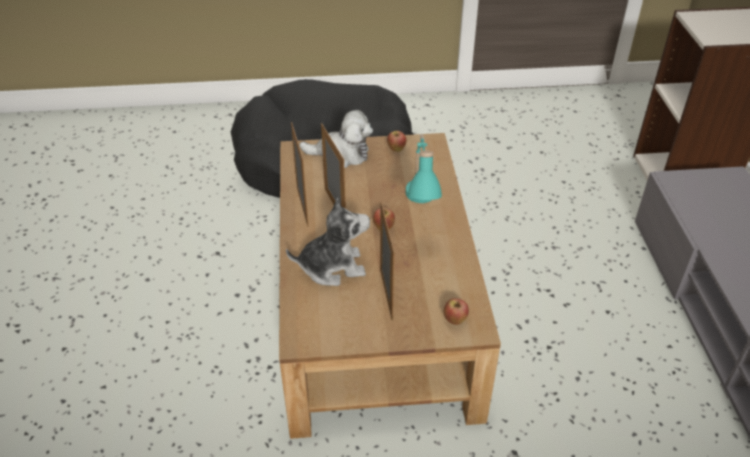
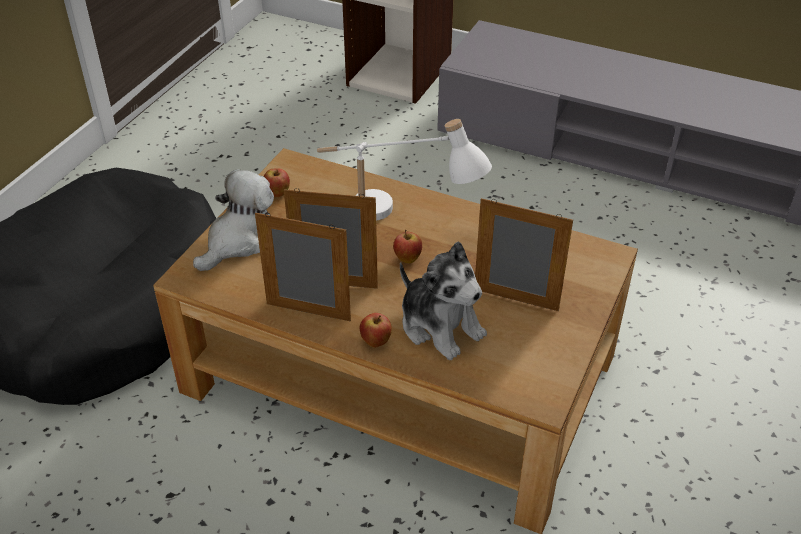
camera: 60 degrees left, 0 degrees up
(332, 267) = (440, 326): plush toy -> plush toy turned 120 degrees clockwise
(420, 208) = (398, 218): turquoise table lamp -> white table lamp
(455, 320) = (588, 265): apple -> apple (376, 342)

